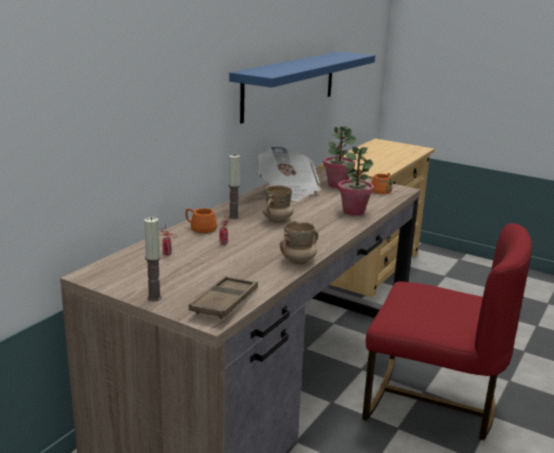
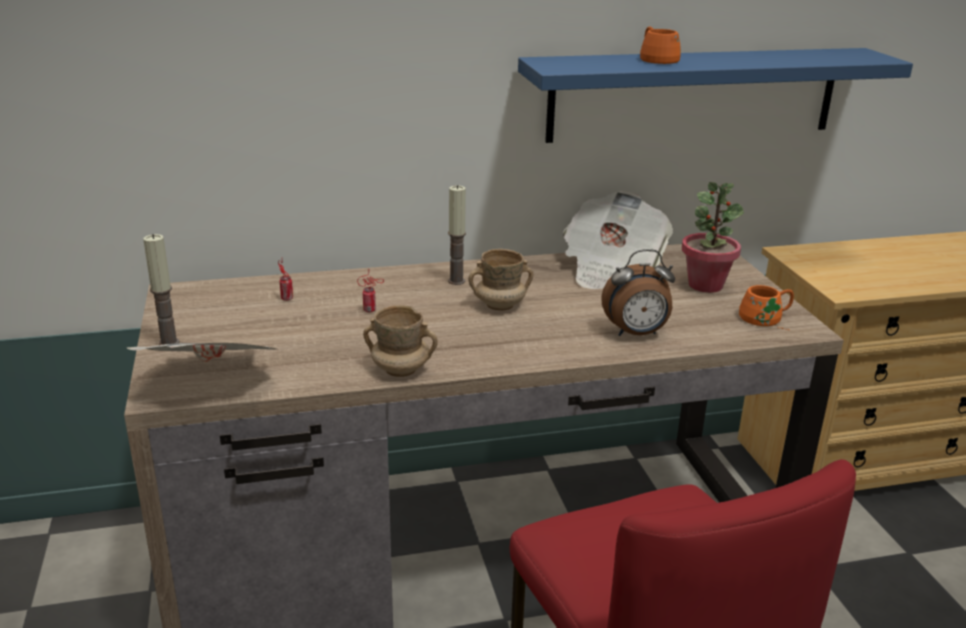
camera: 45 degrees right, 5 degrees up
(201, 227) = (392, 280): orange mug -> orange mug (660, 59)
(224, 302) = (212, 381): brown tray -> newspaper
(353, 211) = (636, 333): potted plant -> alarm clock

